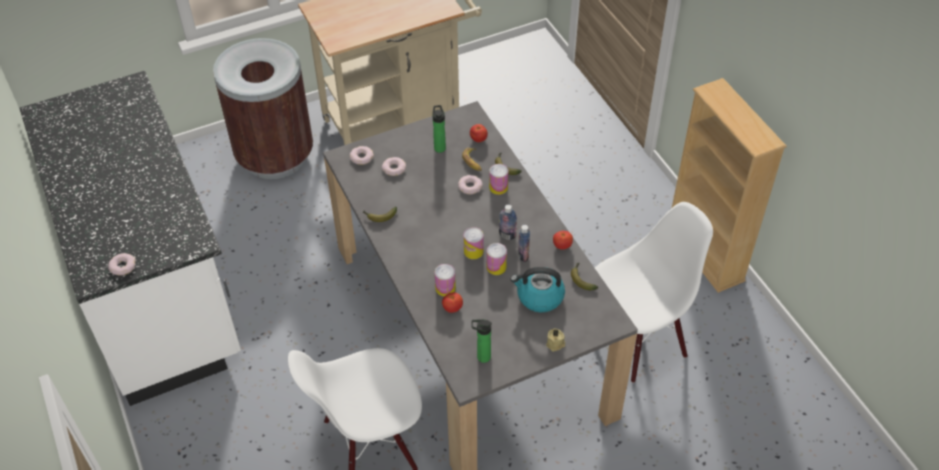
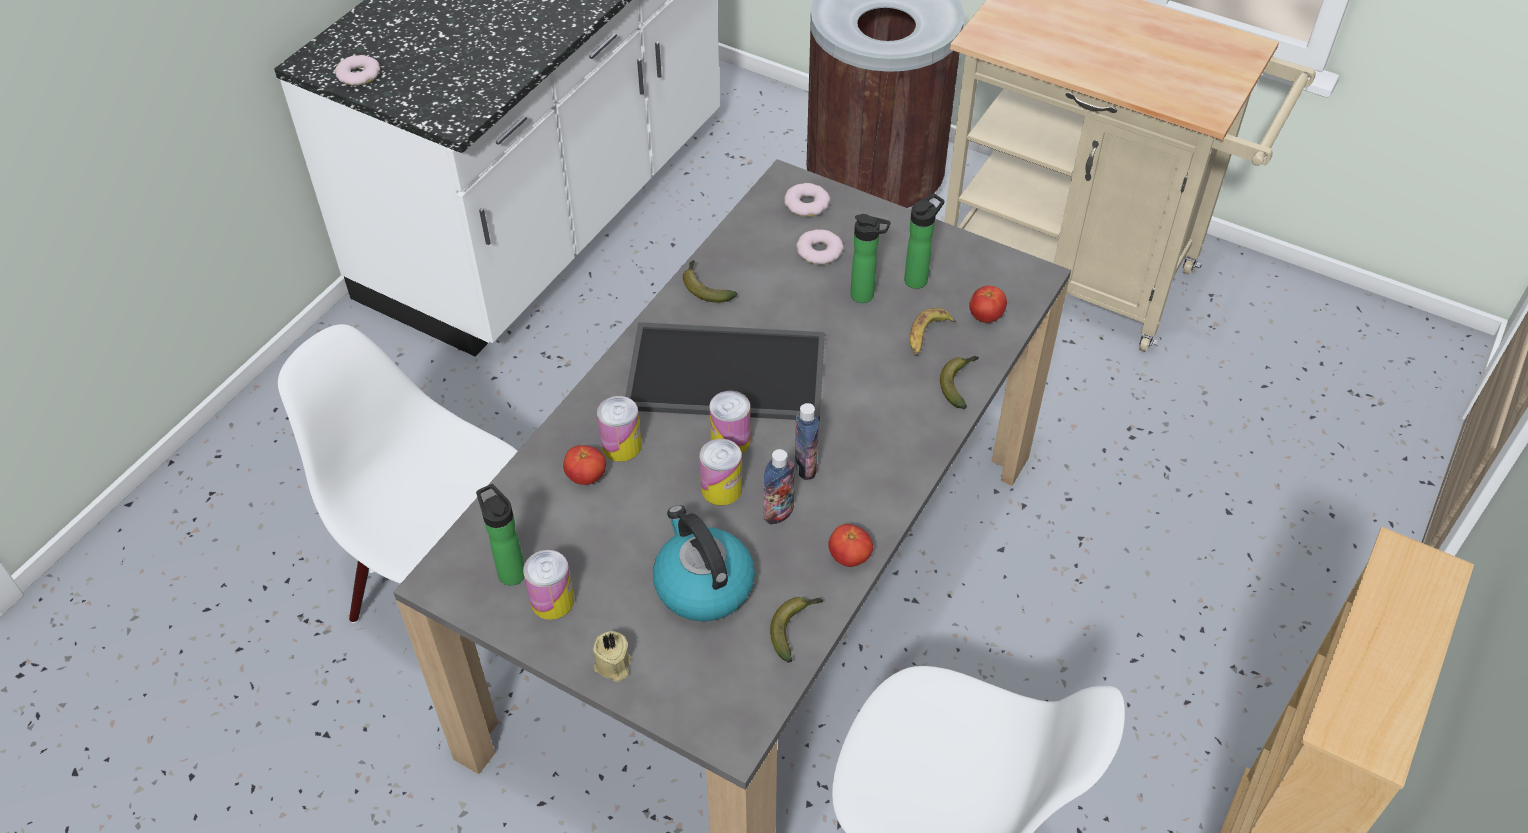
camera: 55 degrees right, 0 degrees up
(433, 168) = (866, 296): none -> bottle
(435, 232) = (728, 370): none -> tray
(470, 186) = (869, 361): donut -> none
(498, 187) = (902, 399): can -> can (552, 601)

